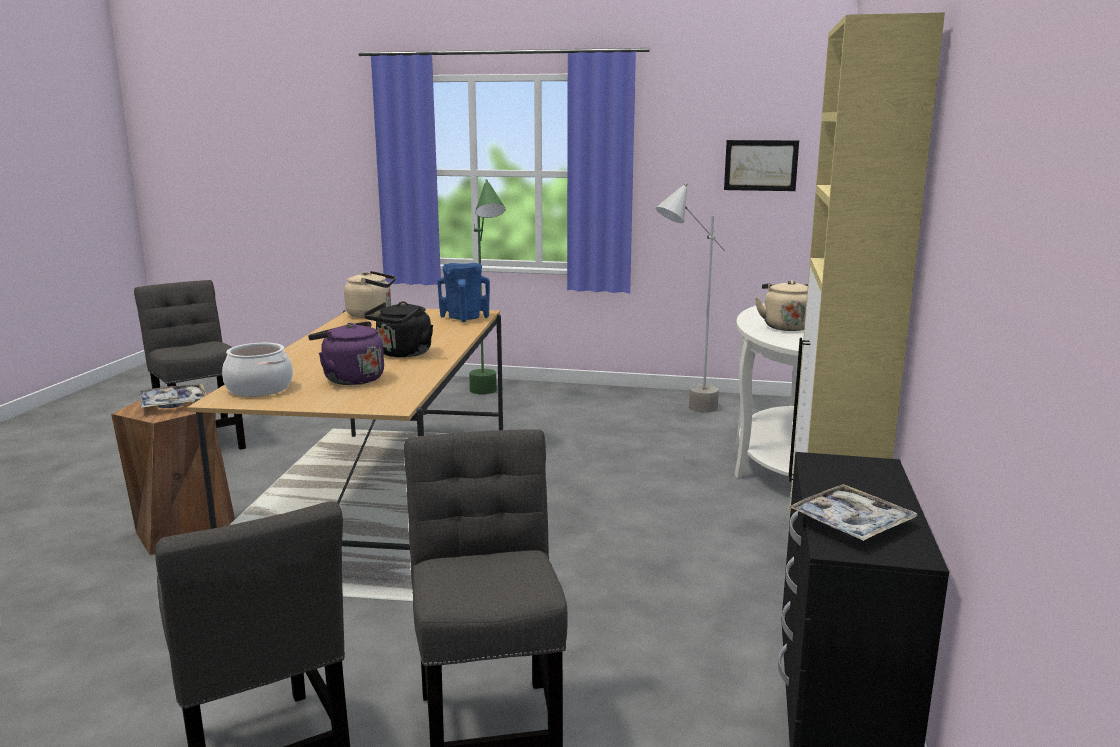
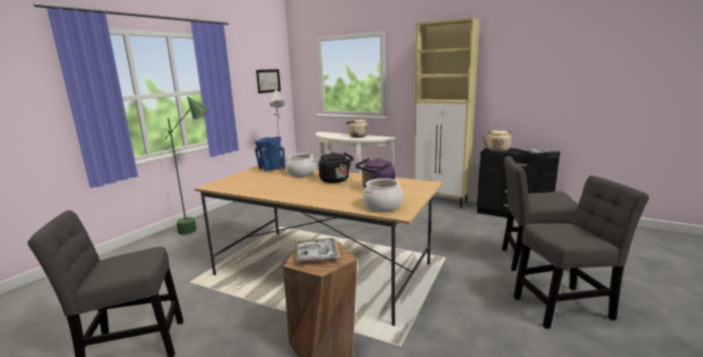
camera: 70 degrees left, 0 degrees up
(372, 315) = (230, 184): beige kettle -> beige kettle (497, 150)
(441, 334) = (302, 173): none -> cooking pot

